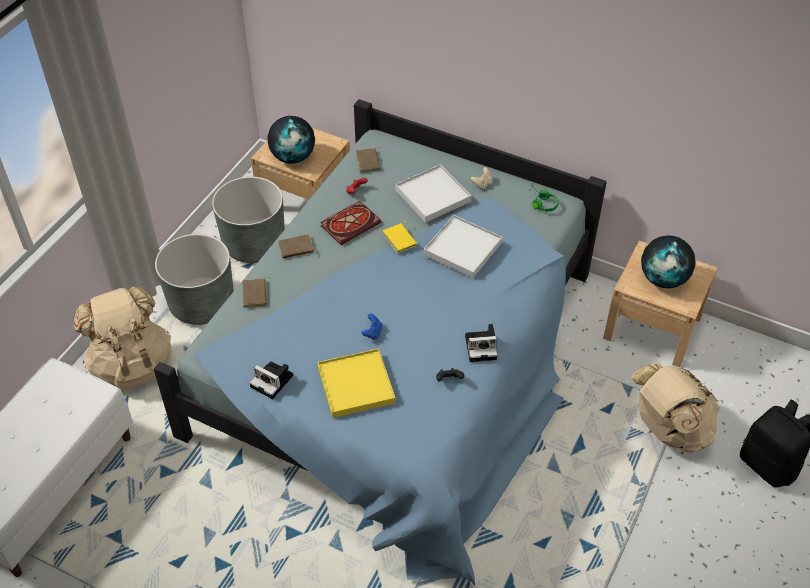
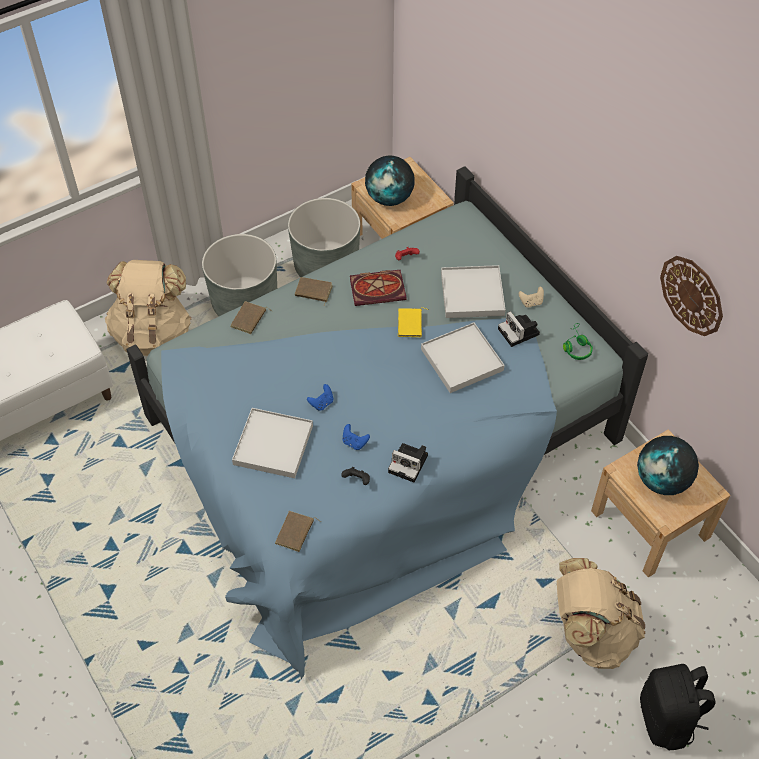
camera: 30 degrees right, 5 degrees up
(273, 381) = (207, 407): camera -> camera (519, 332)
(356, 385) = (273, 445): yellow tray -> white tray
(369, 161) = (439, 233): brown book -> brown book (296, 533)
(424, 351) = (354, 442): none -> blue game controller
(644, 107) = (692, 295): none -> wall clock

